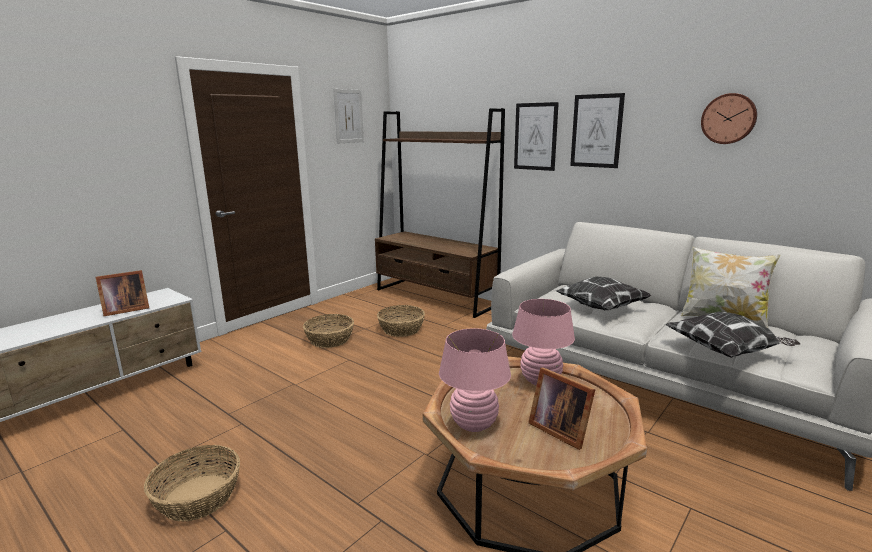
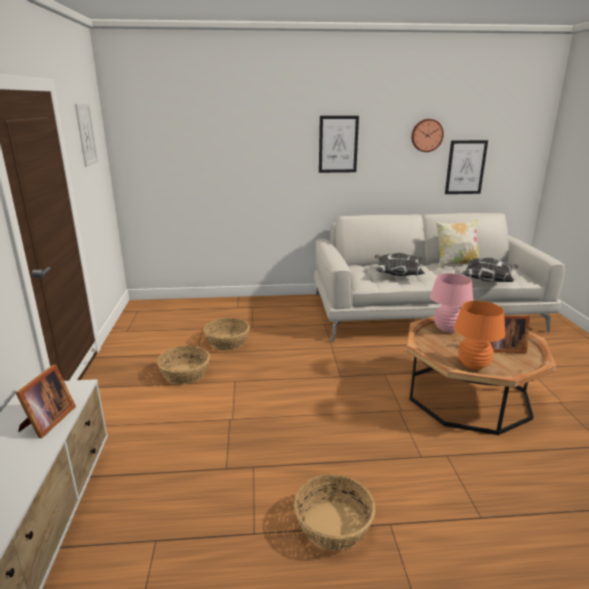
camera: 45 degrees left, 5 degrees up
(435, 297) = (203, 307): brown bookcase -> none
(474, 424) = (473, 365): pink table lamp -> orange table lamp
(535, 136) = (285, 149): picture -> picture (465, 167)

